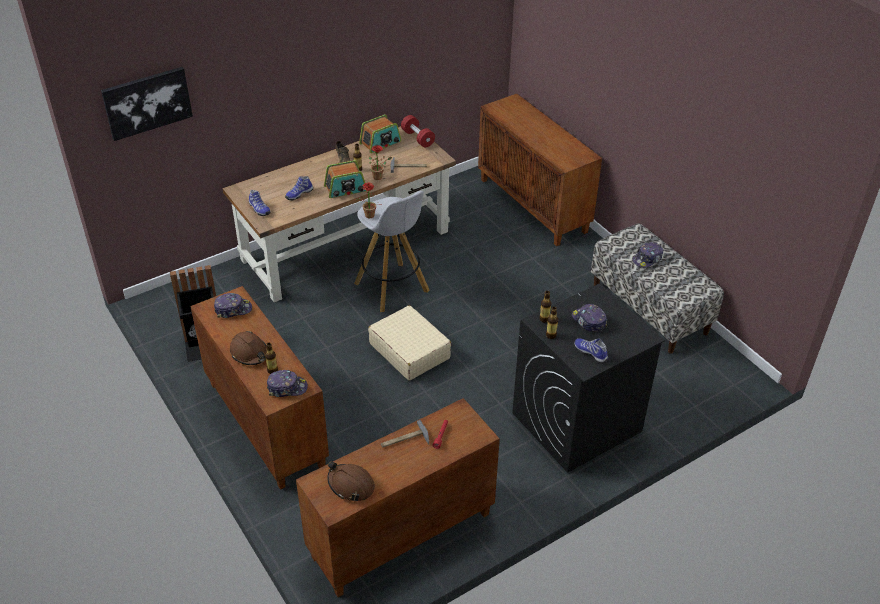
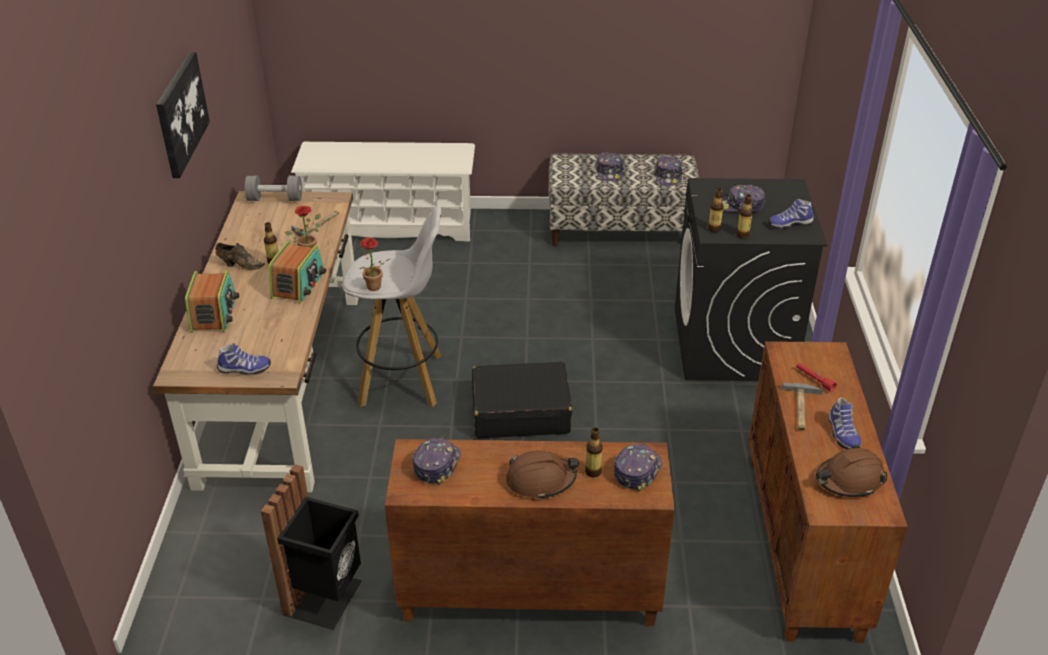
camera: 55 degrees left, 5 degrees down
(147, 102) = (65, 280): picture -> picture (181, 113)
(299, 194) = (258, 324): shoe -> shoe (842, 434)
(380, 143) = (245, 226): radio -> radio (214, 314)
(409, 350) = (520, 412): beige suitcase -> black suitcase
(417, 138) = (275, 199): red dumbbell -> grey dumbbell
(534, 205) = (391, 225): brown cabinet -> white shoe rack
(677, 289) = (668, 176): none -> cap

